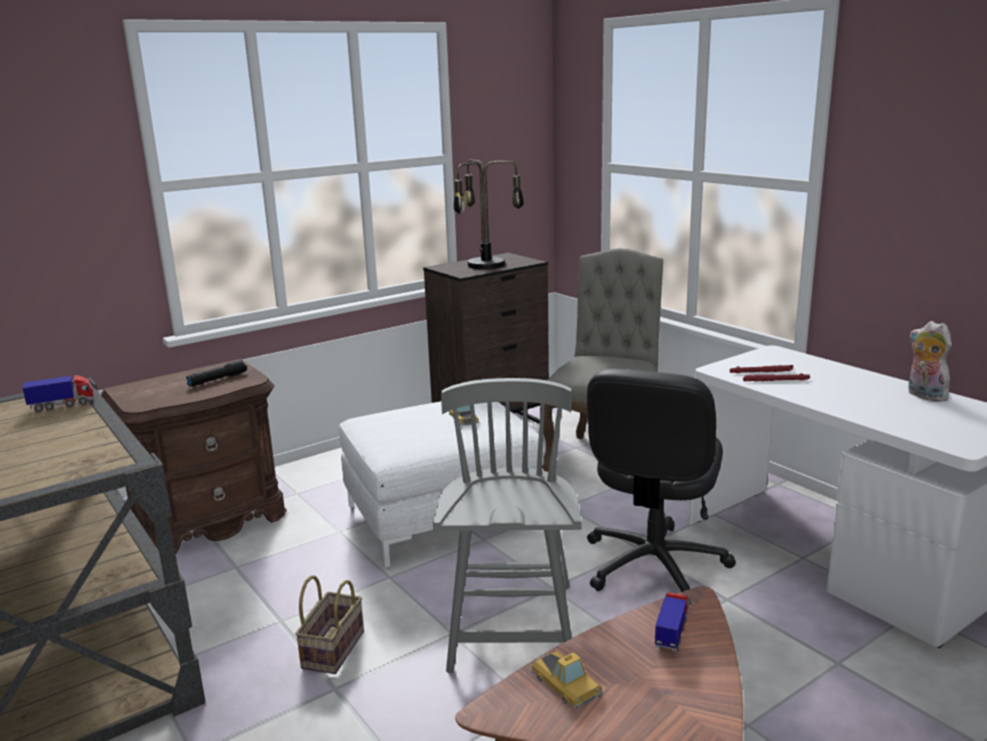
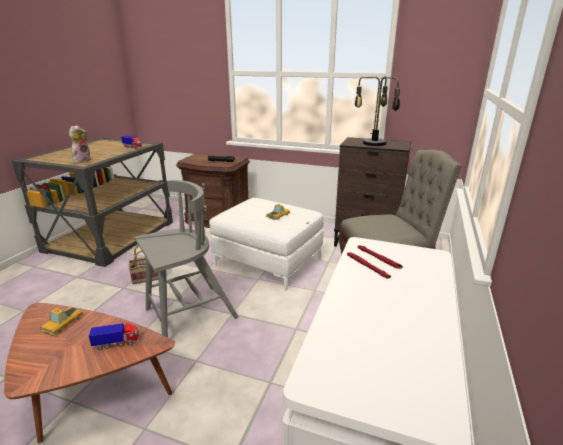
camera: 55 degrees right, 5 degrees up
(653, 565) = (283, 340): black office chair -> none
(924, 395) = (428, 343): plush toy -> plush toy (82, 160)

